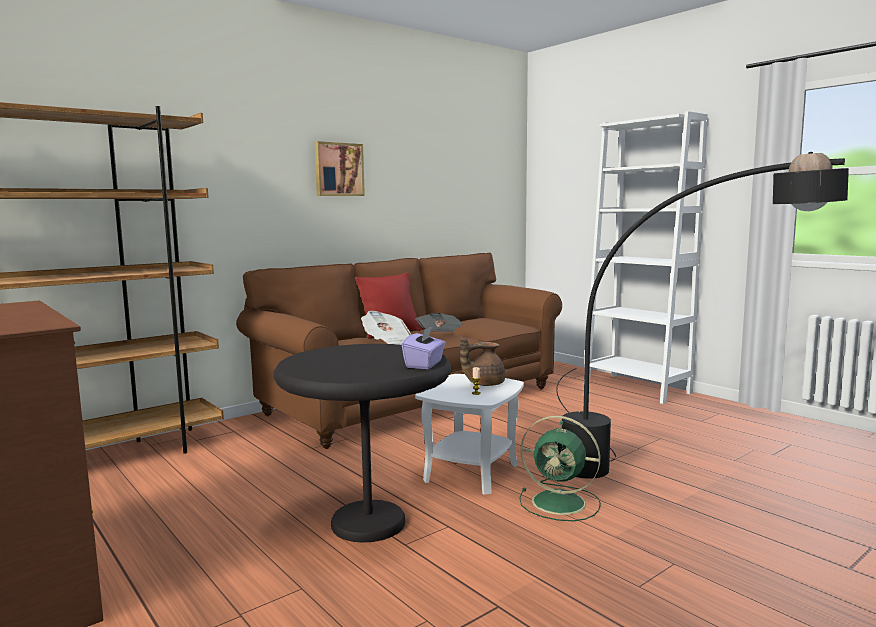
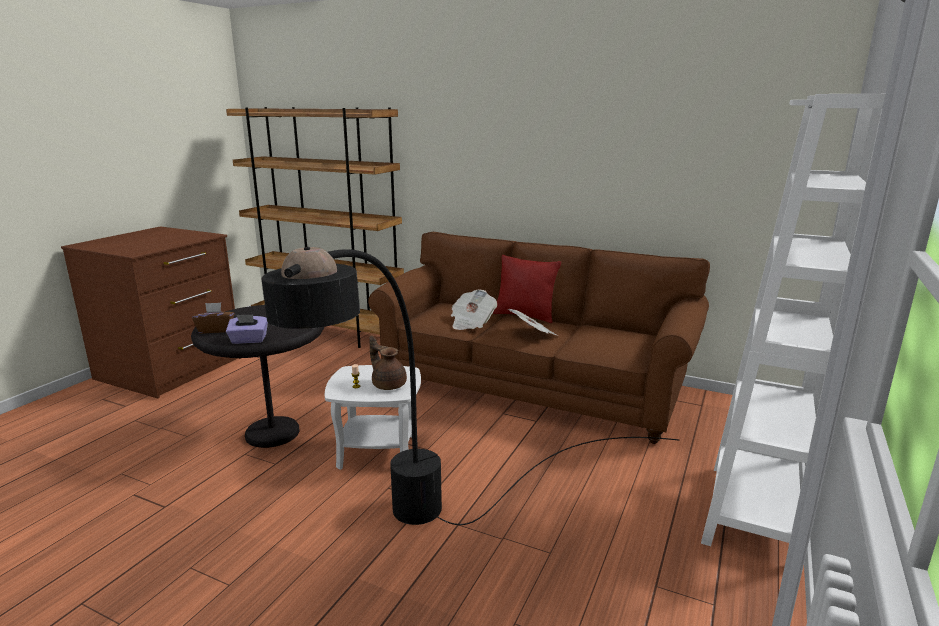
camera: 65 degrees right, 10 degrees up
(338, 169) = (532, 147): picture -> none
(360, 374) = (216, 330): none -> brown tissue box
(561, 503) = (332, 507): green fan -> none

